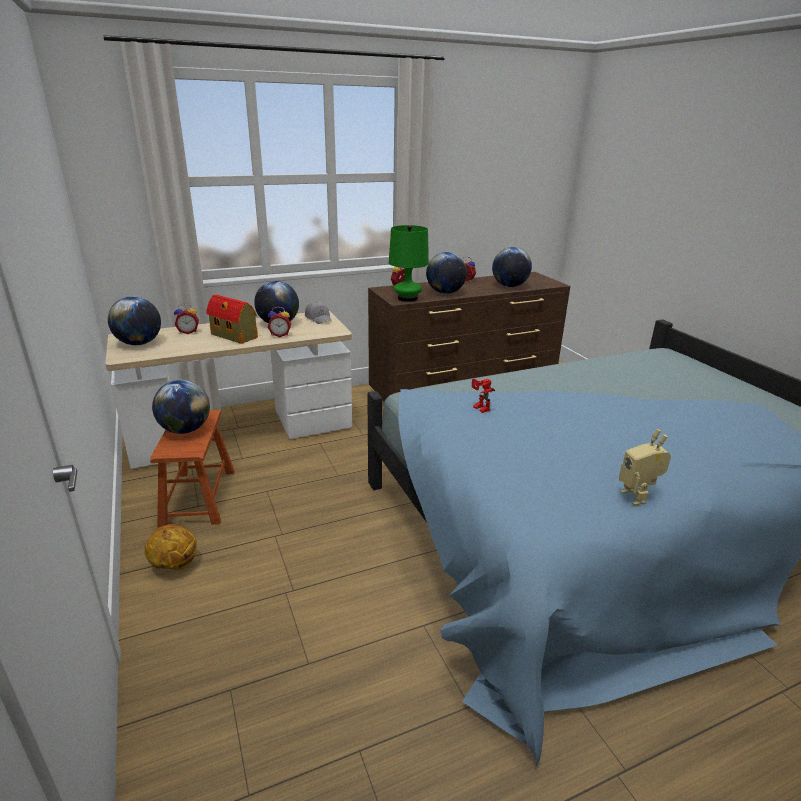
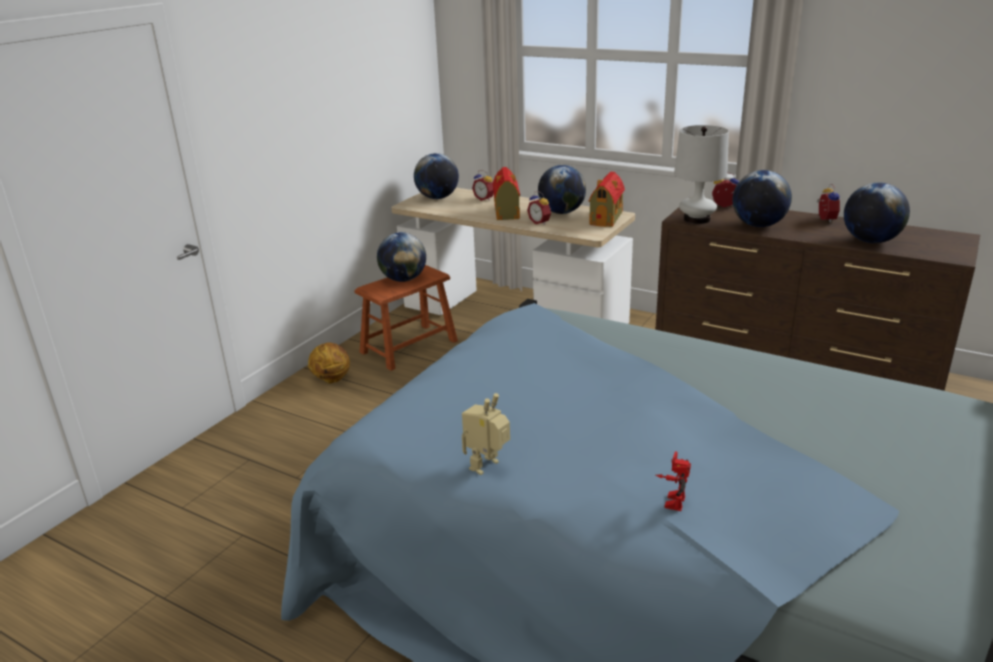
camera: 55 degrees right, 0 degrees up
(318, 318) = (606, 218): grey cap -> toy house
(407, 298) = (696, 219): green table lamp -> white table lamp
(479, 408) = (550, 345): toy robot -> toy robot (671, 500)

